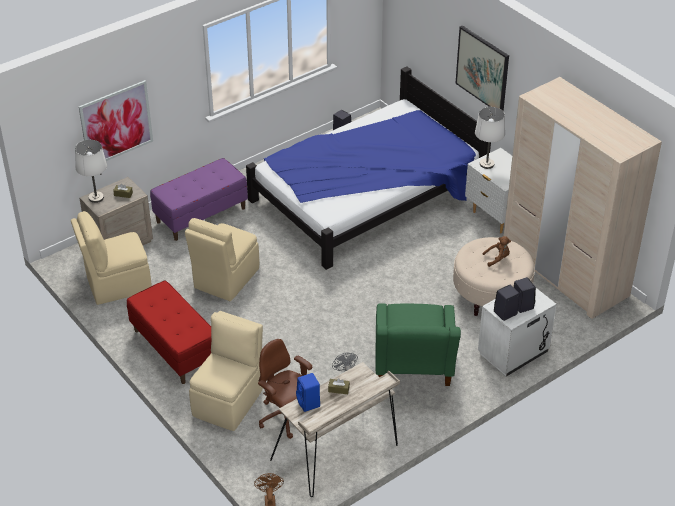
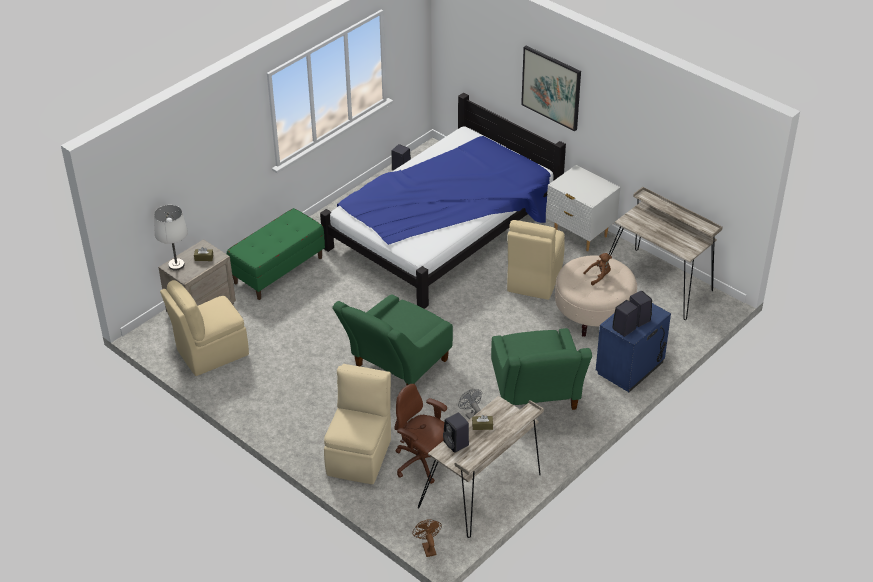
camera: 10 degrees left, 0 degrees up
(116, 123) = (189, 185): picture -> none
(174, 348) = (289, 409): red bench -> none
(201, 215) = (278, 270): purple bench -> green bench
(225, 279) = (322, 332): beige chair -> beige chair (534, 279)
(286, 321) = (396, 367): none -> green armchair
(309, 403) = (456, 444): blue speaker -> black speaker
(487, 164) = (567, 183): white table lamp -> none
(514, 352) = (630, 368): white nightstand -> blue nightstand
(564, 272) = (659, 282): beige wardrobe -> beige desk

